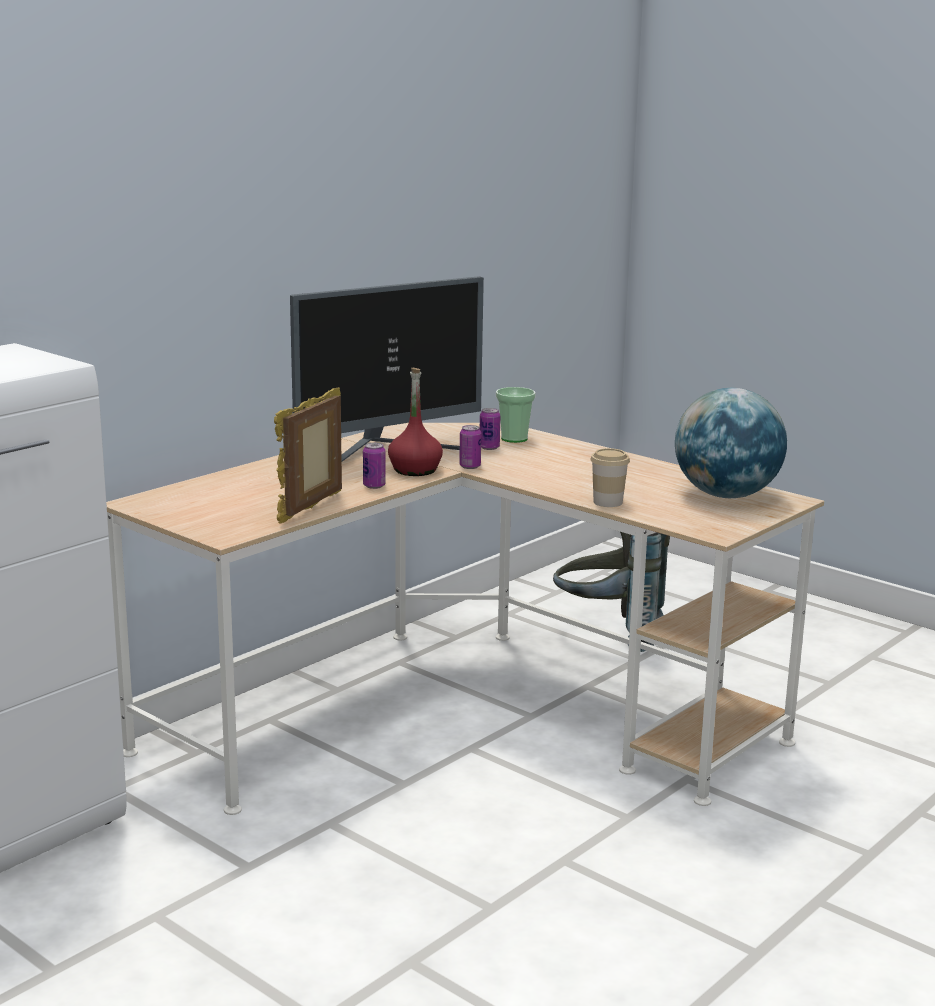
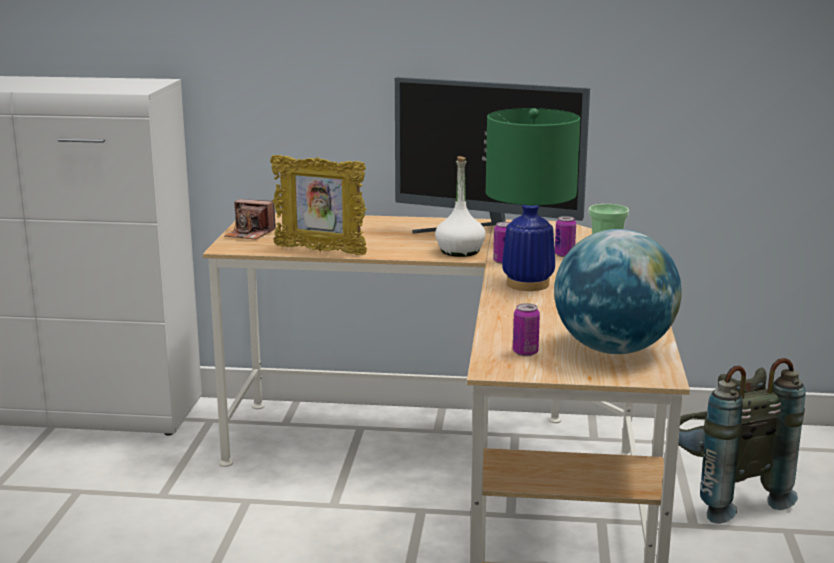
camera: 55 degrees right, 0 degrees up
(194, 519) = (250, 234): none -> camera
(312, 509) = (320, 251): picture frame -> picture frame turned 150 degrees counterclockwise
(374, 486) = (401, 251): can -> can (525, 352)
(415, 470) = (460, 251): red bottle -> white bottle
(542, 476) = (527, 284): none -> green table lamp
(608, 502) = (503, 317): cup -> none

